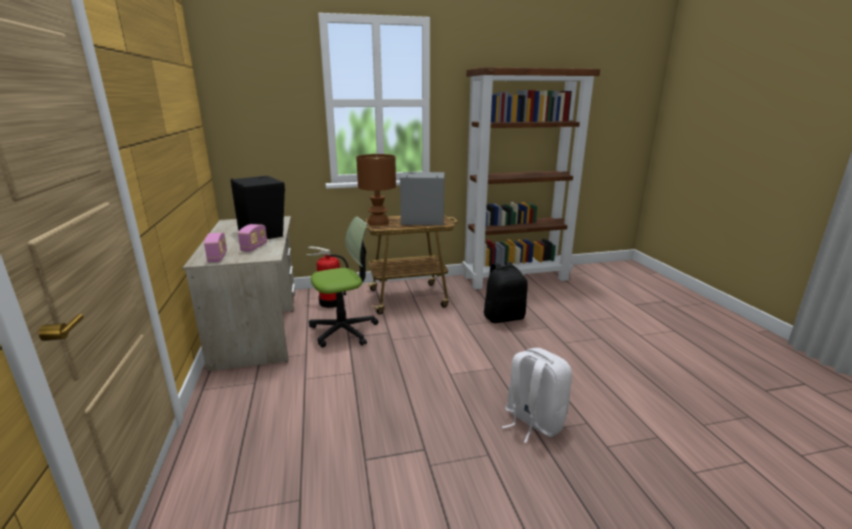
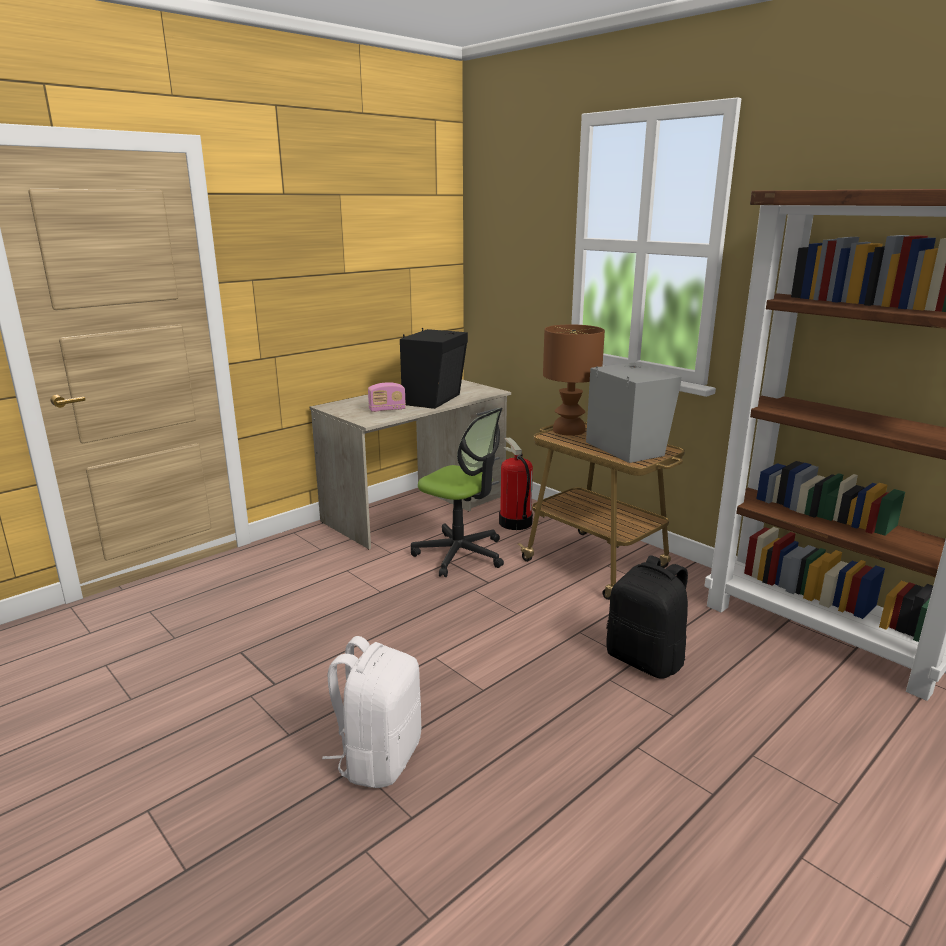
camera: 60 degrees right, 0 degrees up
(218, 257) = (344, 408): radio -> none

